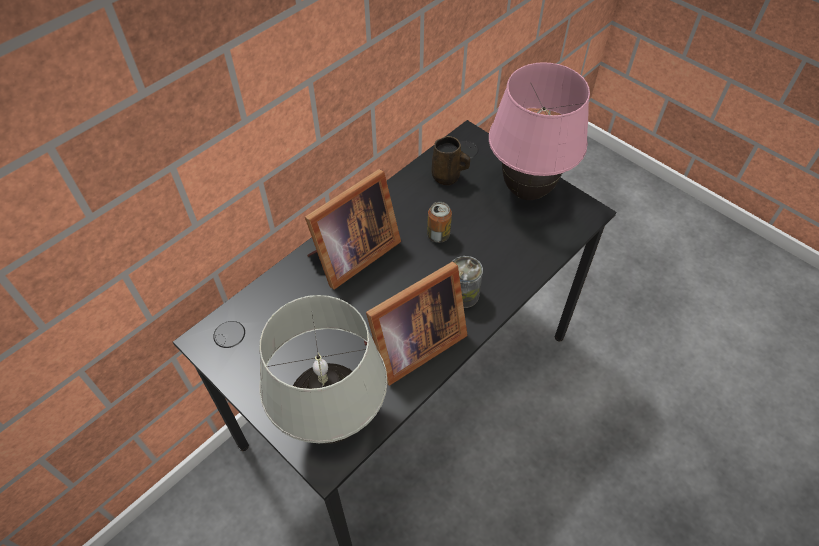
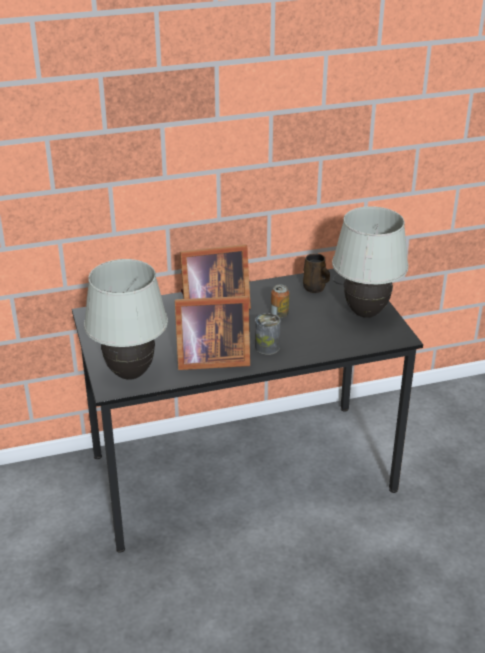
camera: 30 degrees right, 20 degrees down
(526, 191) = (365, 312): pink table lamp -> white table lamp

